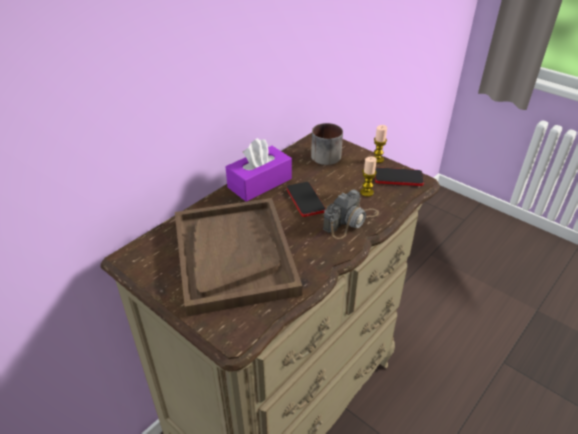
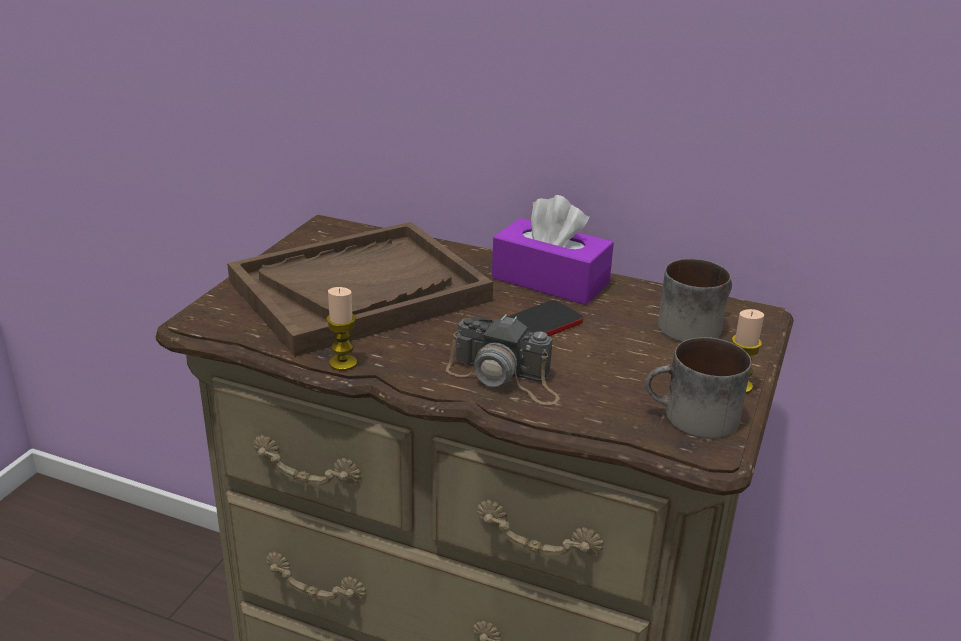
camera: 70 degrees right, 10 degrees down
(366, 192) = (607, 385): candle -> candle (343, 363)
(398, 178) = (692, 418): phone -> mug

